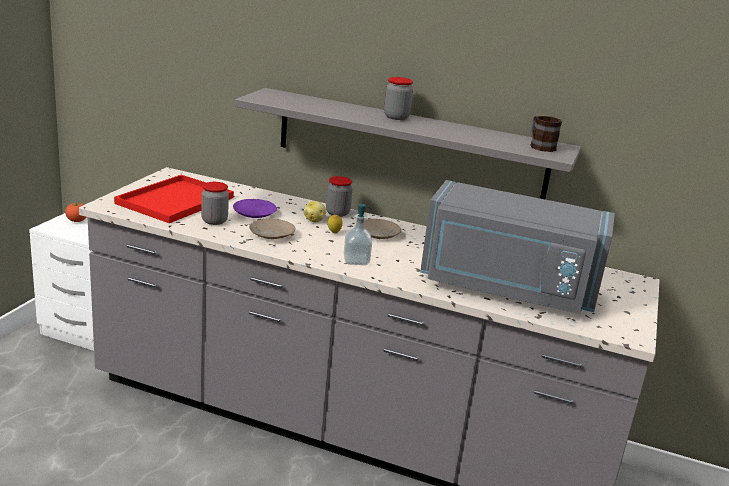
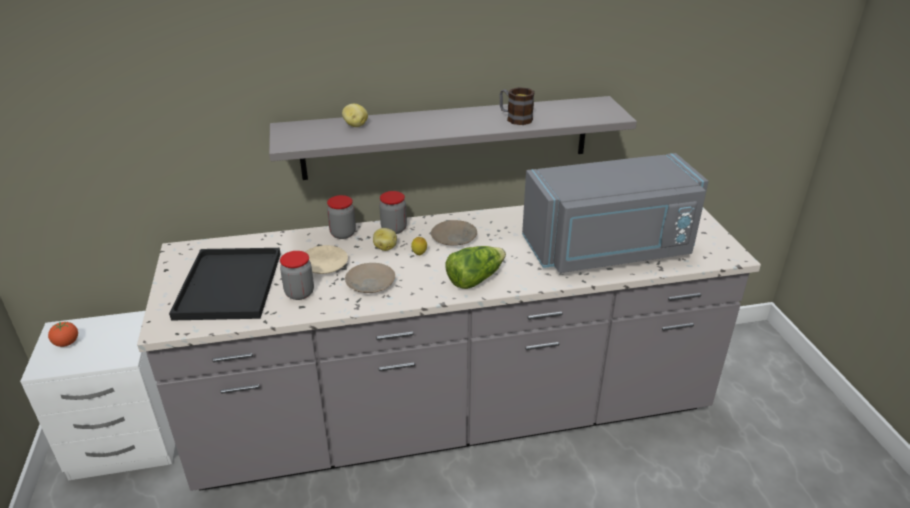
camera: 30 degrees left, 10 degrees up
(176, 199) = (228, 283): red tray -> black tray
(255, 213) = (324, 264): purple plate -> beige plate
(322, 103) = (355, 125): none -> potato
(356, 261) = (474, 279): soap dispenser -> lettuce
(396, 117) = (440, 118): jar -> jar (343, 233)
(540, 146) = (587, 108): mug -> mug (515, 118)

